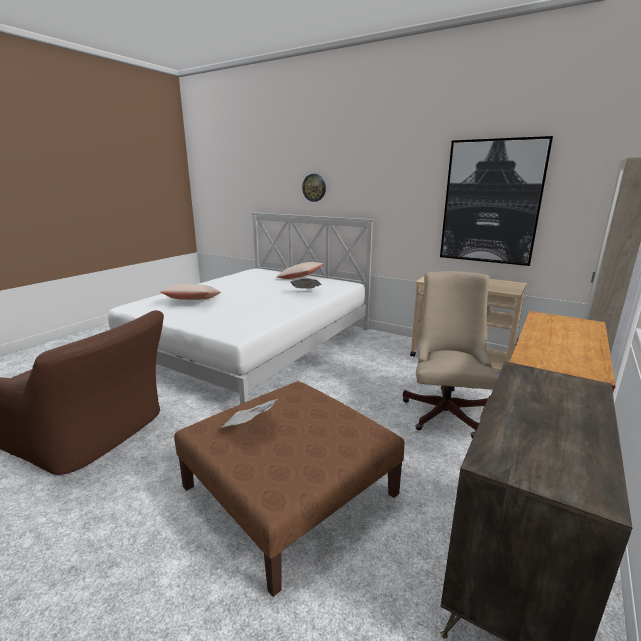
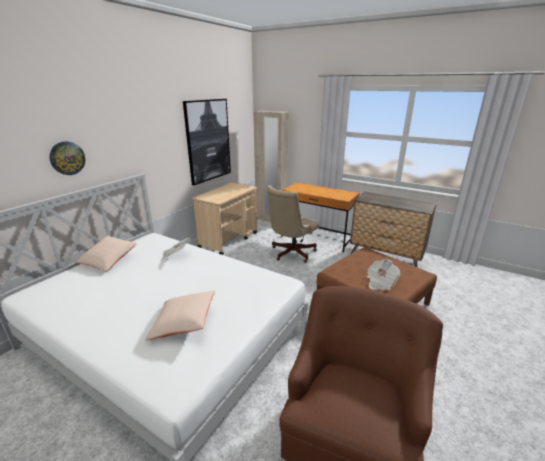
camera: 90 degrees left, 5 degrees up
(445, 410) = (290, 253): beige office chair -> beige office chair turned 60 degrees counterclockwise

